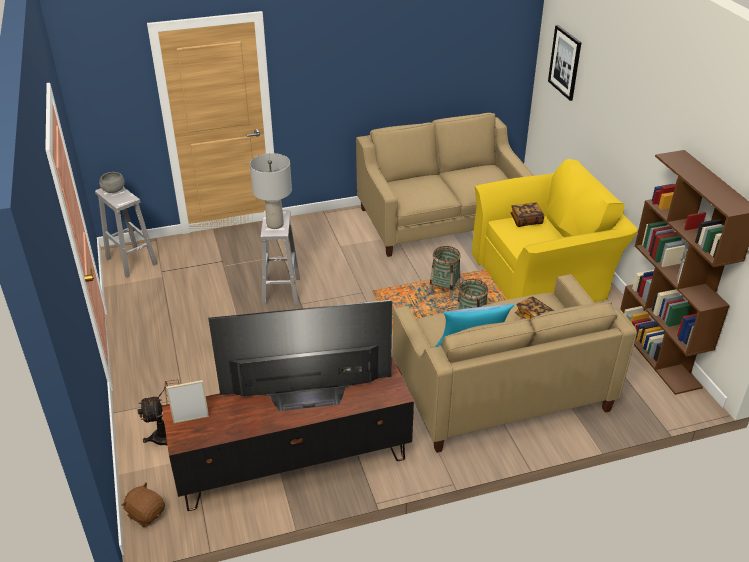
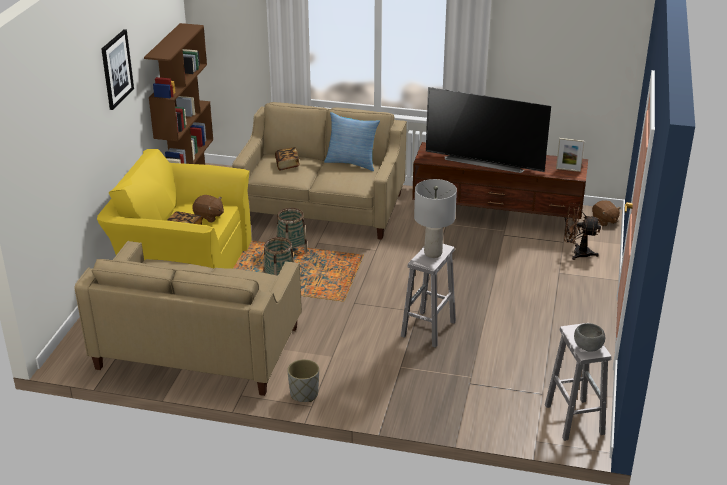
camera: 150 degrees left, 5 degrees down
(336, 217) = (304, 394): none -> grey planter
(524, 238) = (209, 217): none -> brown plush toy
(565, 62) = (43, 161): picture -> picture (116, 69)

